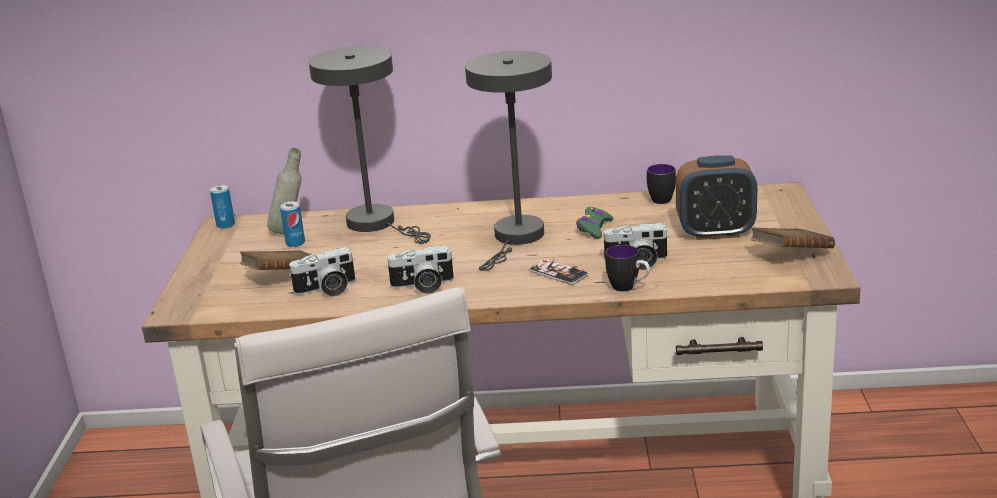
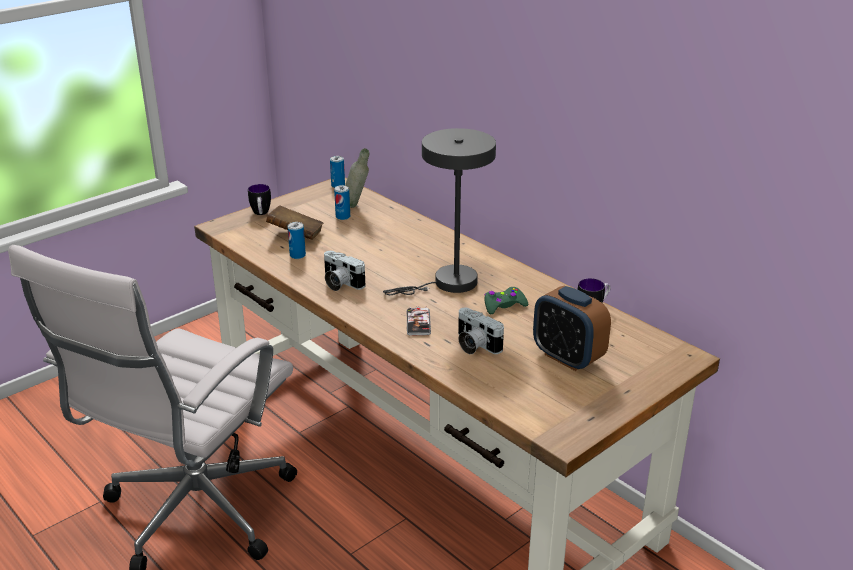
camera: 45 degrees right, 5 degrees up
(327, 289) = (297, 255): camera -> can
(377, 224) = (403, 228): grey table lamp -> none
(628, 288) = (431, 359): mug -> mug (261, 214)
(791, 256) = (575, 408): brown book -> none

